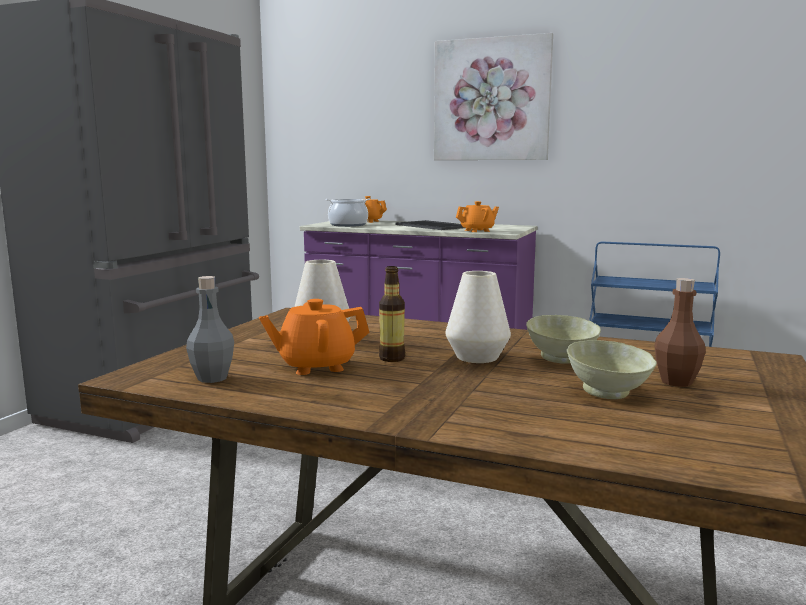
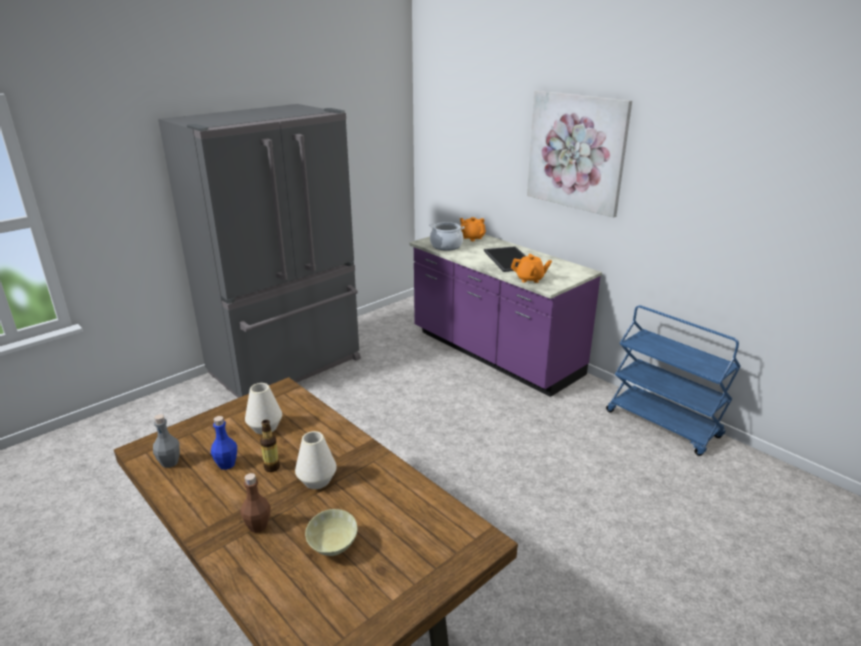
camera: 25 degrees right, 15 degrees up
(316, 366) = (227, 464): orange teapot -> blue bottle
(560, 359) = (359, 498): beige bowl -> none
(676, 382) = (387, 549): brown bottle -> brown bottle (258, 526)

